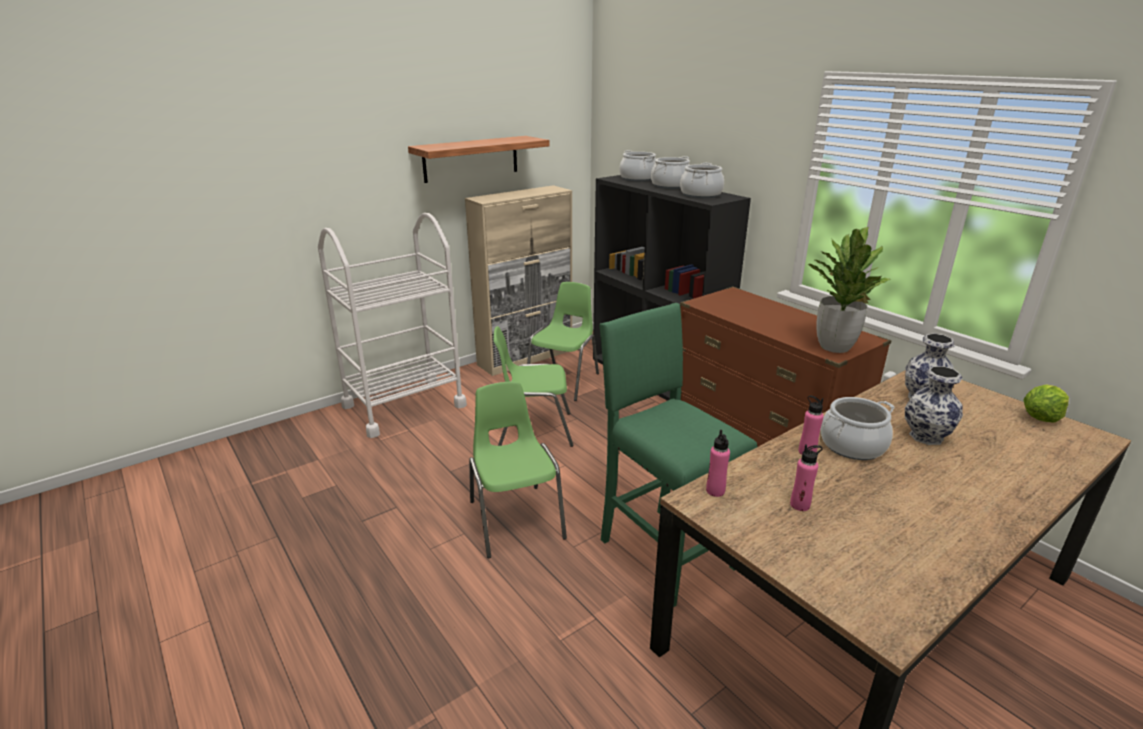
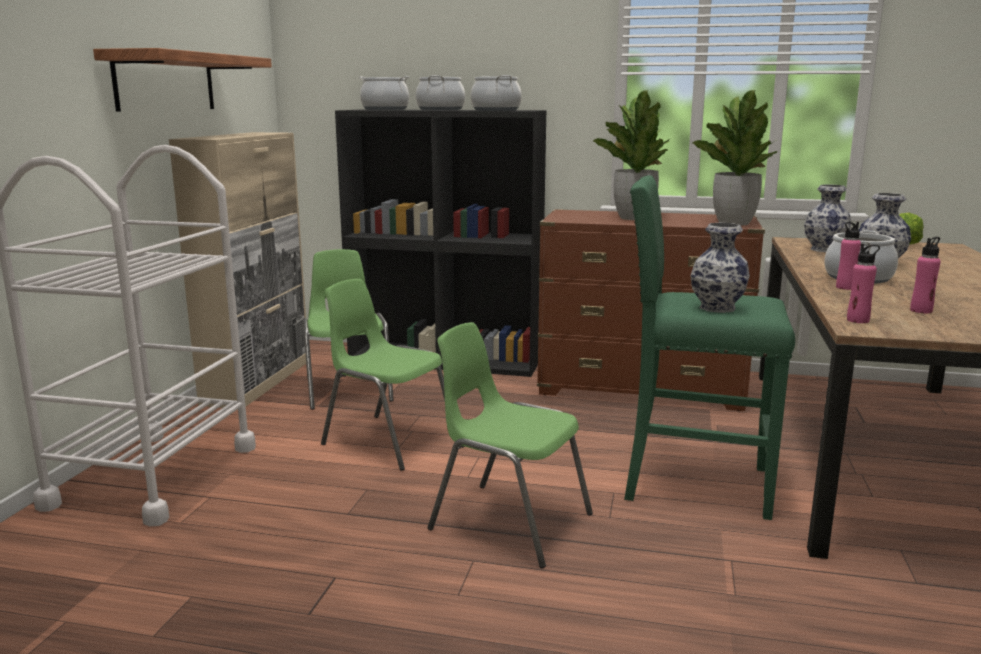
camera: 40 degrees left, 10 degrees down
(534, 430) = (388, 440): green chair -> green chair turned 75 degrees clockwise
(671, 431) = (717, 307): none -> vase
(765, 315) = (633, 218): none -> potted plant

